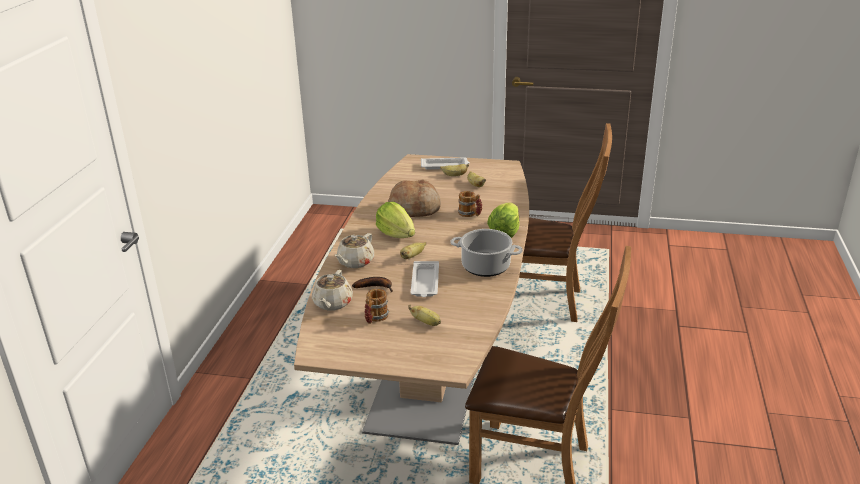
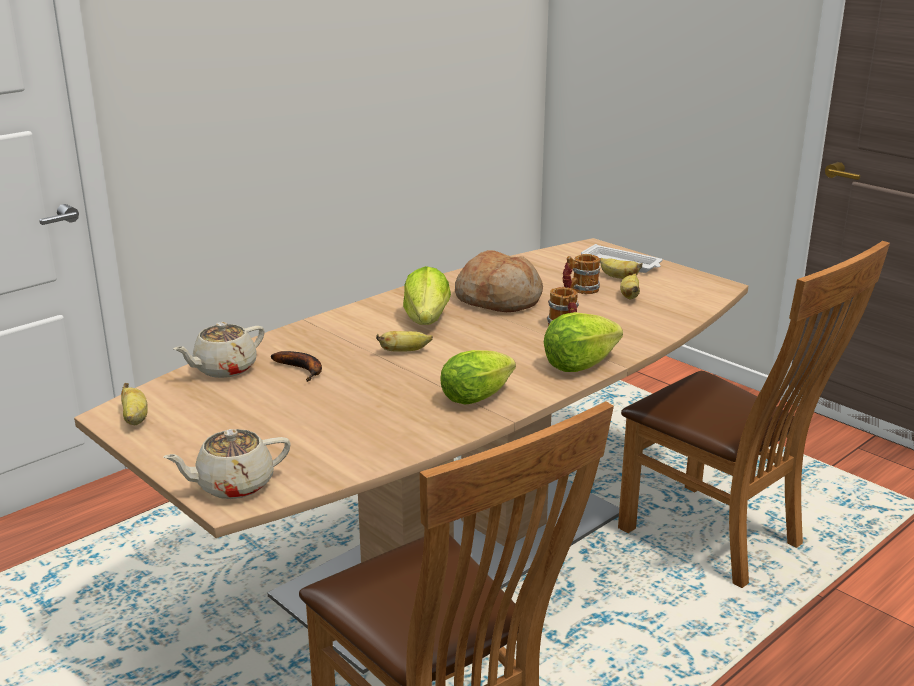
camera: 35 degrees right, 5 degrees down
(355, 262) = (326, 334): beige teapot -> beige teapot (233, 485)
(375, 318) = (241, 404): mug -> mug (580, 290)
(425, 283) = (368, 387): white tray -> none
(426, 323) = (291, 433): banana -> banana (135, 419)
(485, 267) = (479, 396): cooking pot -> lettuce

